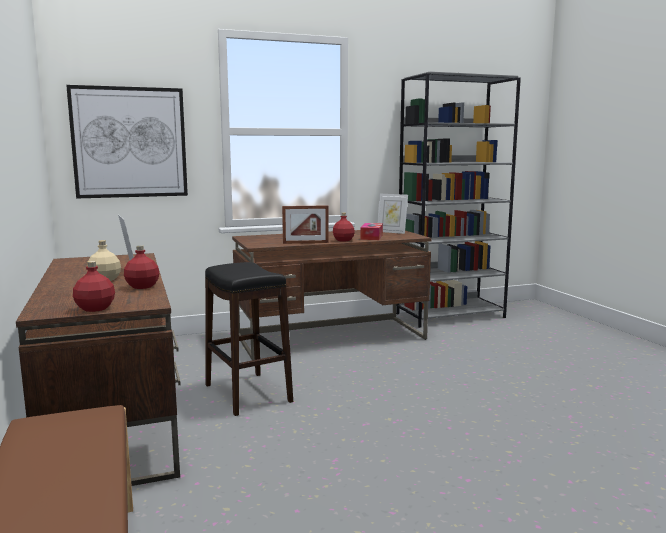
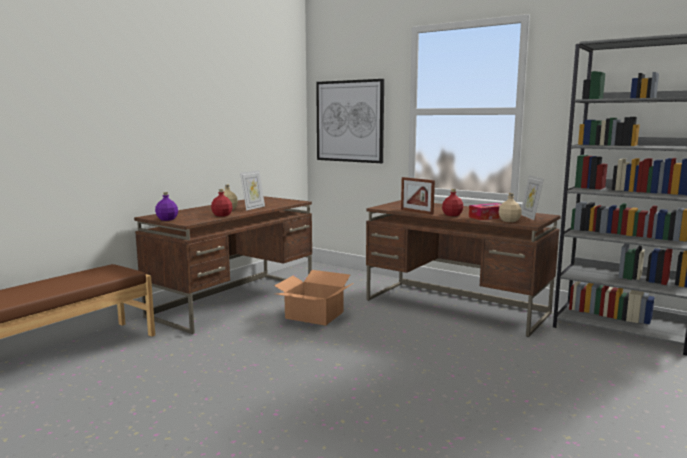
camera: 55 degrees right, 0 degrees up
(95, 308) = (167, 219): red bottle -> purple bottle
(248, 393) = (314, 315): black stool -> cardboard box
(397, 237) = (509, 221): none -> beige bottle

